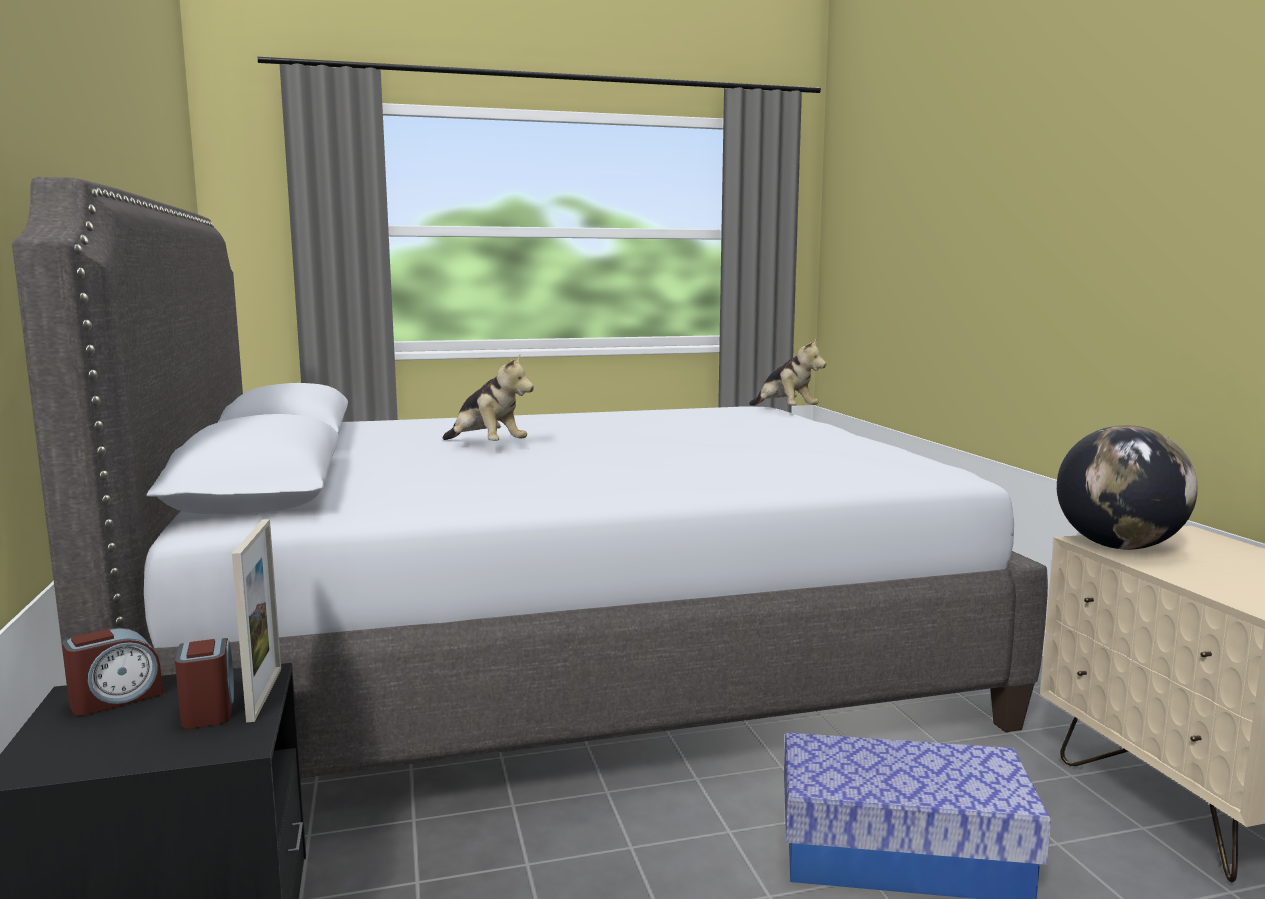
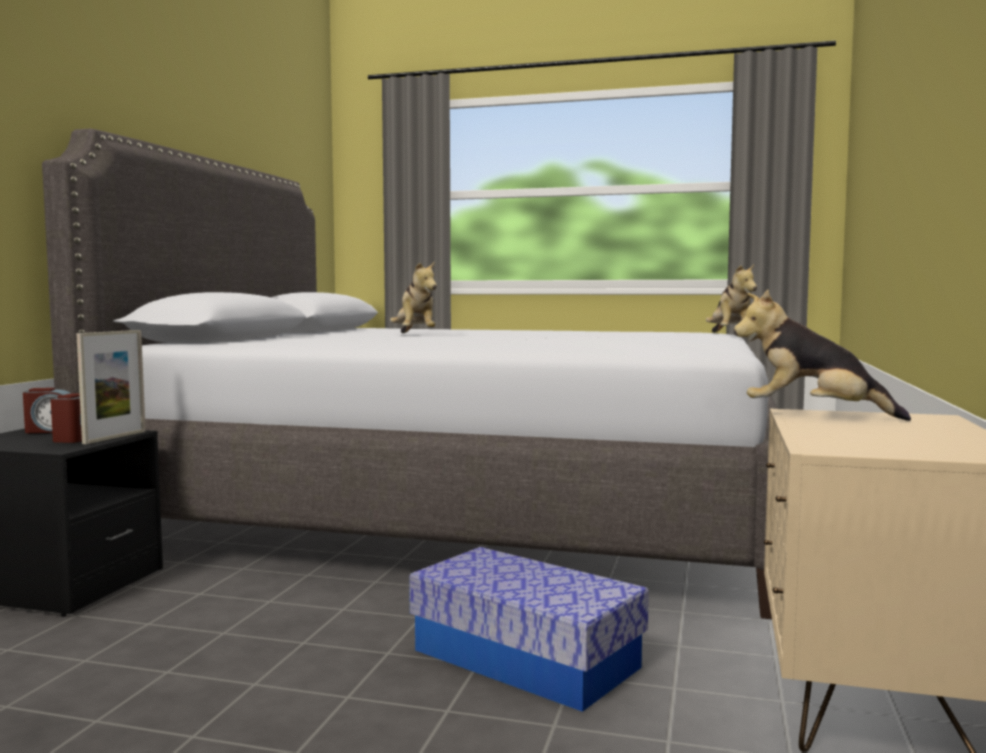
camera: 30 degrees right, 5 degrees down
(1119, 546) = (812, 415): globe -> plush toy

